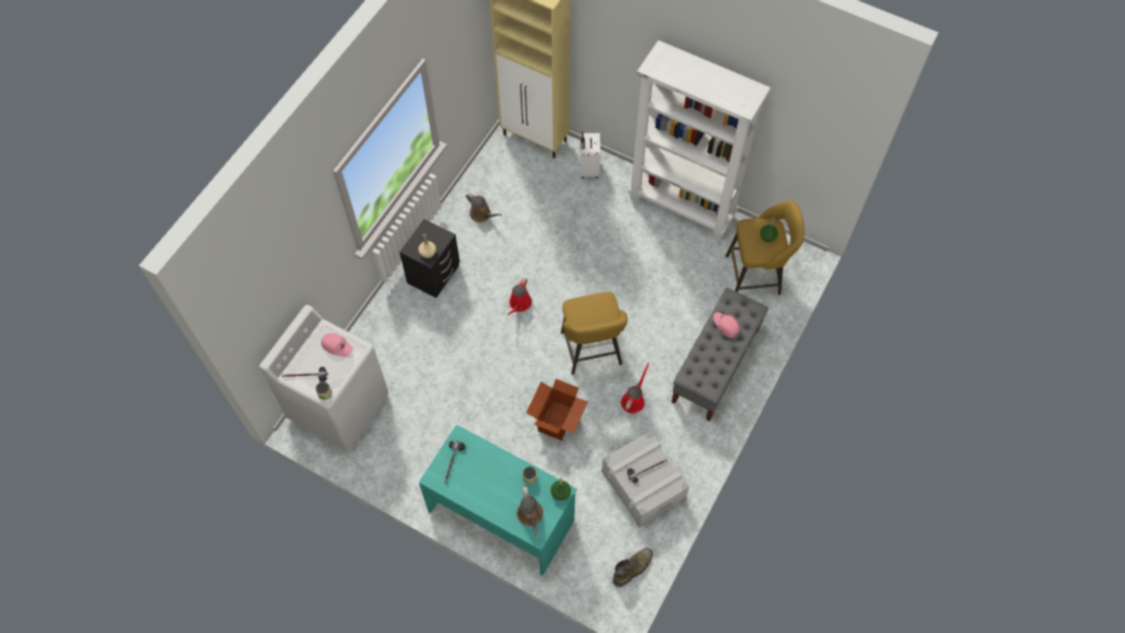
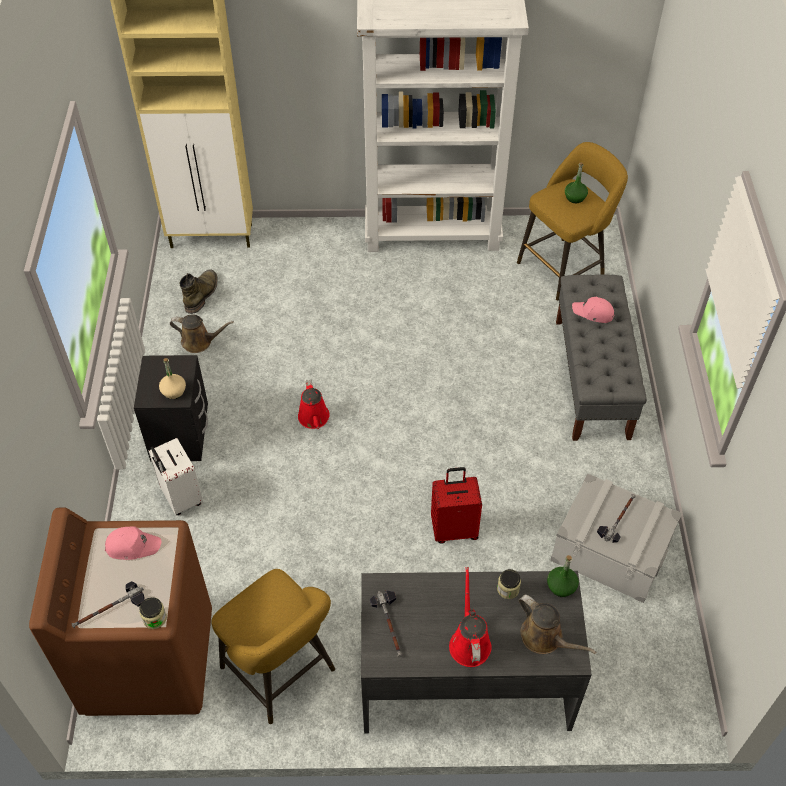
camera: 30 degrees left, 10 degrees down
(339, 406) = (149, 660): white washing machine -> brown washing machine
(502, 514) = (465, 682): turquoise desk -> grey desk
(557, 420) = (454, 529): cardboard box -> red suitcase
(588, 169) = (298, 242): white suitcase -> white suitcase (180, 498)
(592, 352) = (440, 430): yellow stool -> yellow stool (282, 673)
(633, 400) = (528, 460): red watering can -> red watering can (469, 642)
(633, 568) = (673, 656): green boot -> green boot (202, 294)

